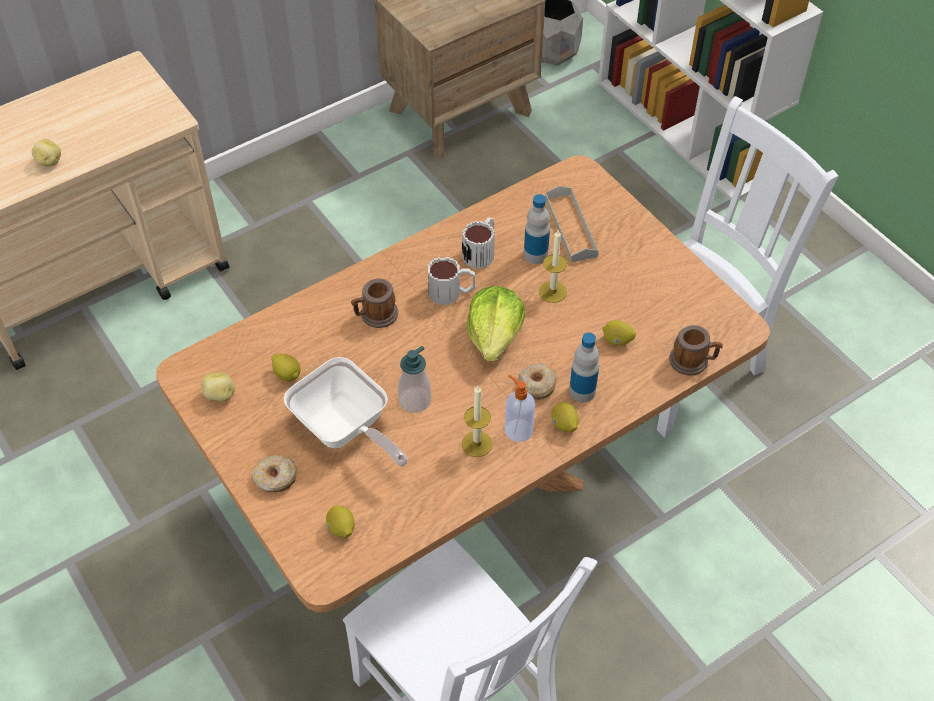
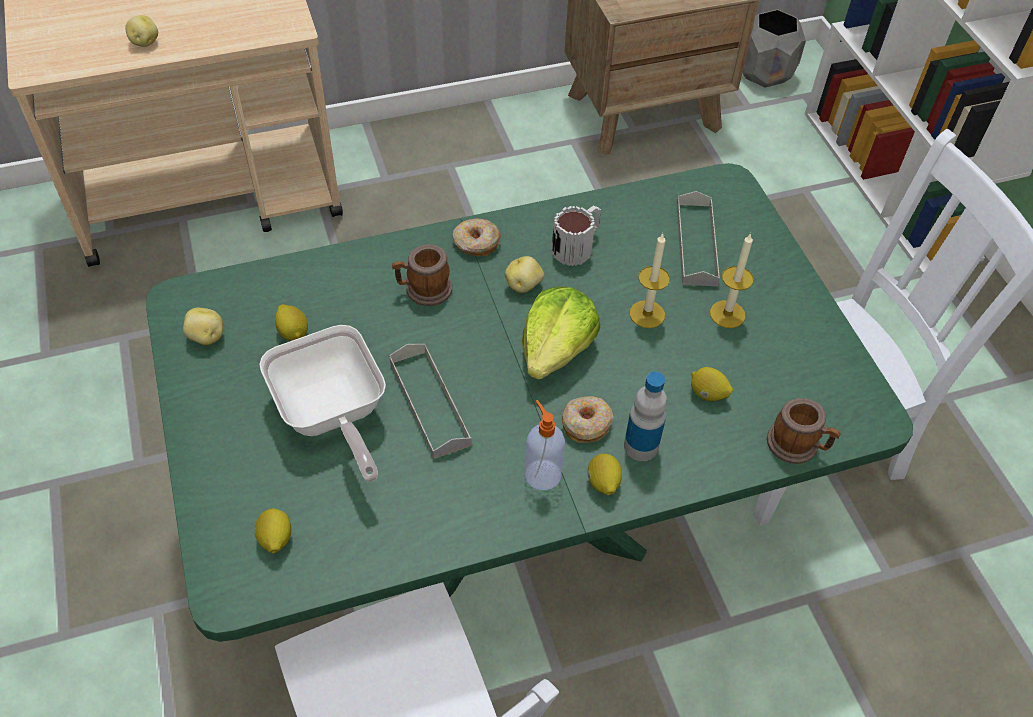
camera: 15 degrees right, 0 degrees up
(275, 478) = (225, 453): donut -> donut (476, 243)
(415, 400) = (429, 403): soap dispenser -> grey tray
(451, 292) = (524, 285): mug -> potato
(467, 487) = (510, 521): brown dining table -> green dining table
(477, 444) = (484, 477): candle -> candle (727, 314)
(535, 255) = (642, 265): bottle -> none

